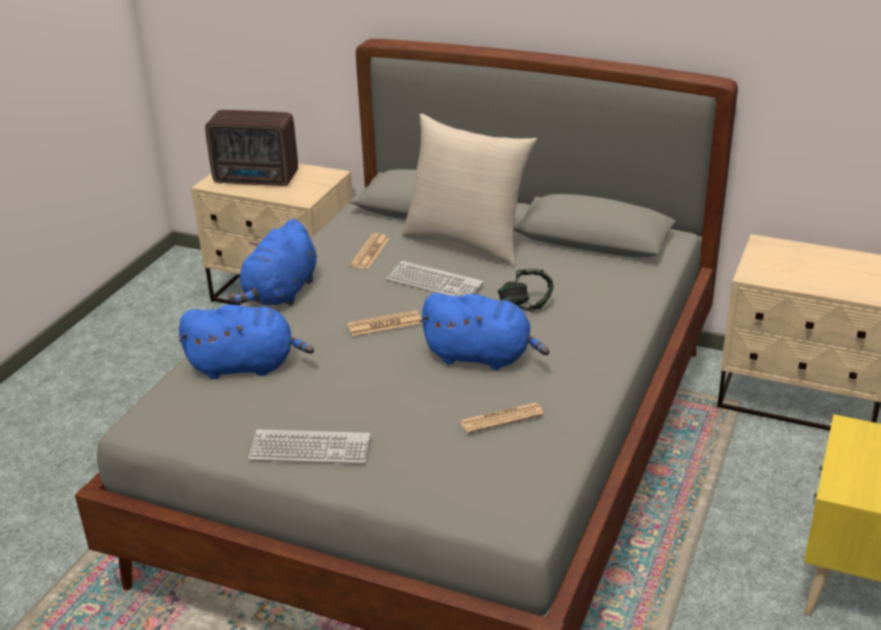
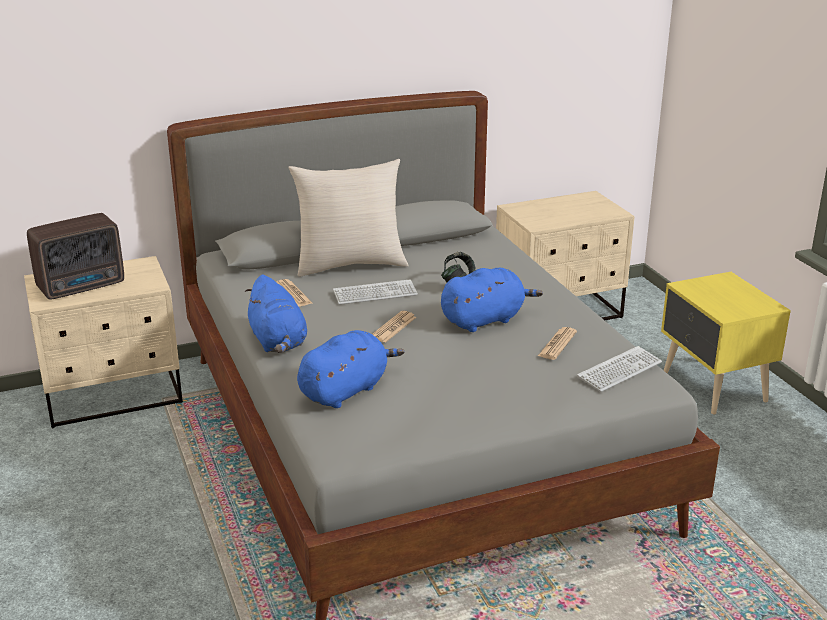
camera: 45 degrees left, 5 degrees down
(310, 449) = (482, 411): keyboard -> keyboard (619, 370)

